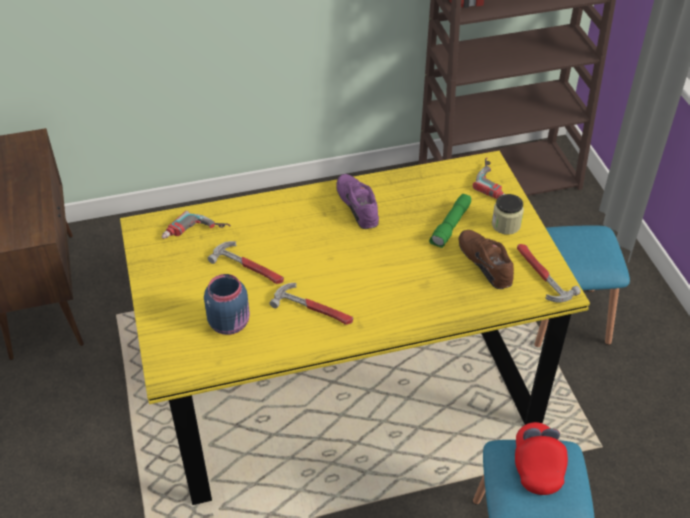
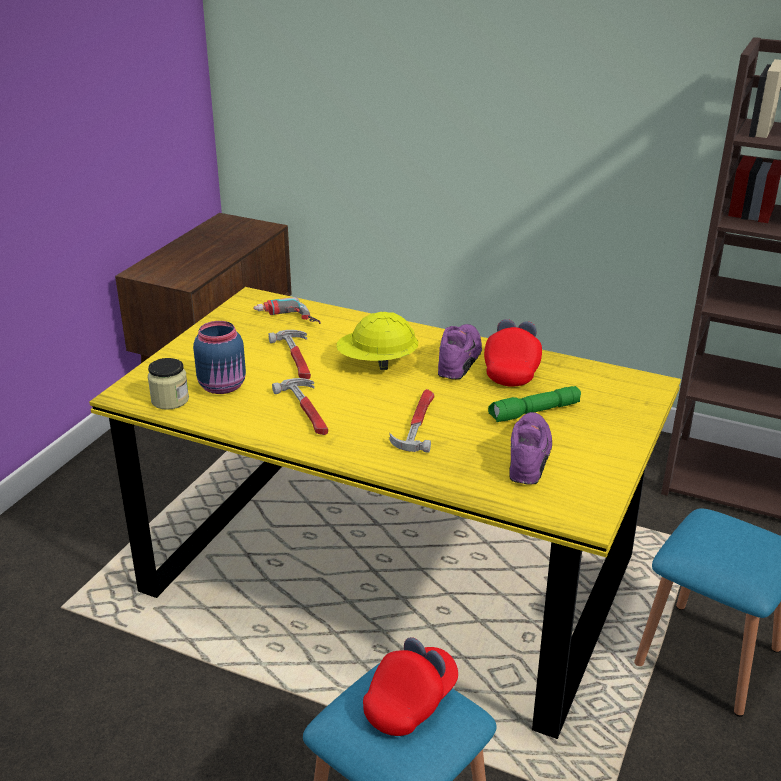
camera: 40 degrees right, 15 degrees down
(309, 240) = (377, 363): none -> yellow hard hat
(399, 197) = (512, 369): none -> red cap
(486, 263) = (530, 456): brown shoe -> purple shoe
(496, 182) = (638, 401): power drill -> none
(506, 225) = (599, 437): jar -> jar (170, 400)
(541, 275) = (581, 494): hammer -> hammer (417, 423)

